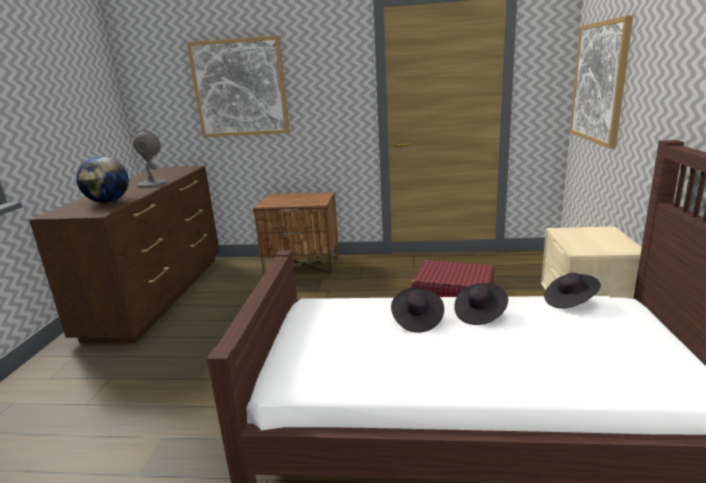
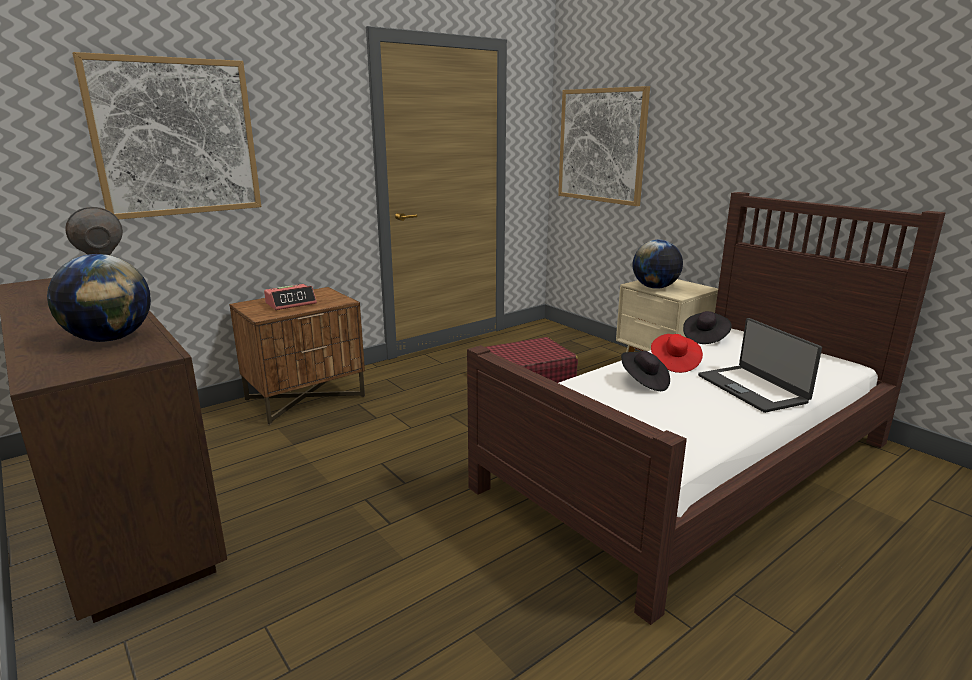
camera: 45 degrees left, 0 degrees up
(292, 199) = (291, 303): none -> alarm clock
(480, 314) = (674, 363): black hat -> red hat
(502, 363) = (752, 388): none -> laptop
(573, 238) = (655, 287): none -> globe

